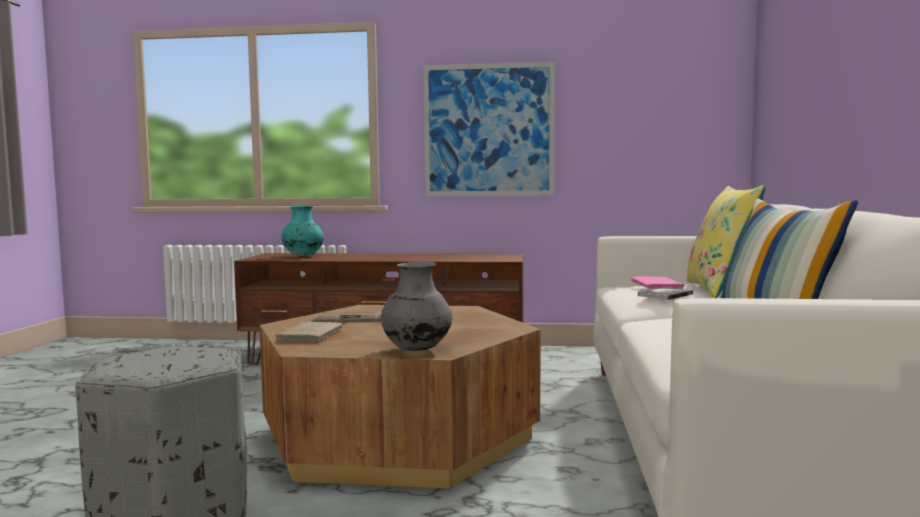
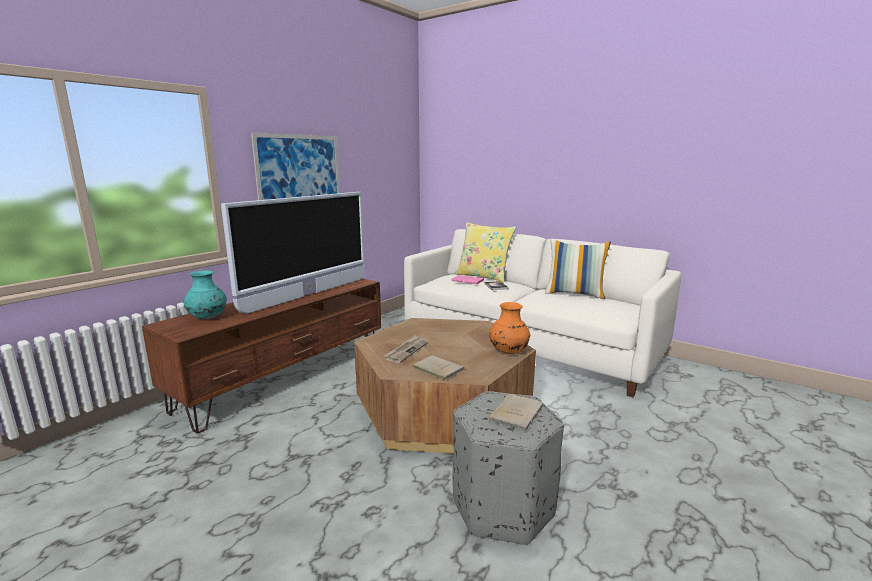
camera: 60 degrees left, 10 degrees up
(167, 363) = (516, 413): none -> beige book
(416, 350) = (508, 352): grey vase -> orange vase
(418, 258) = (308, 294): none -> television

